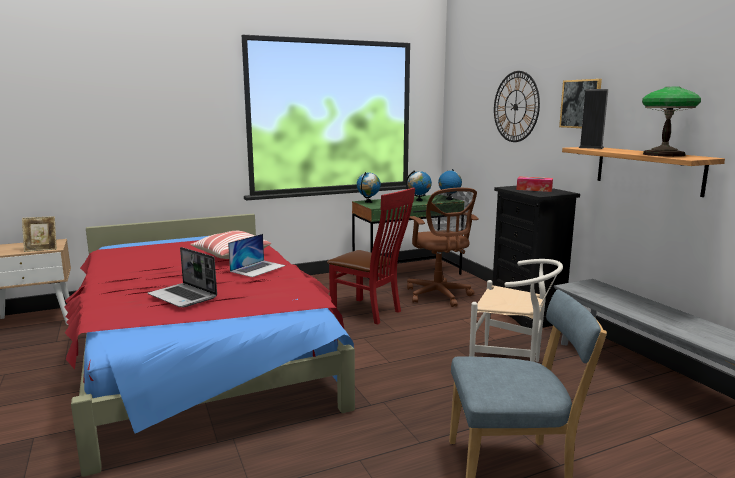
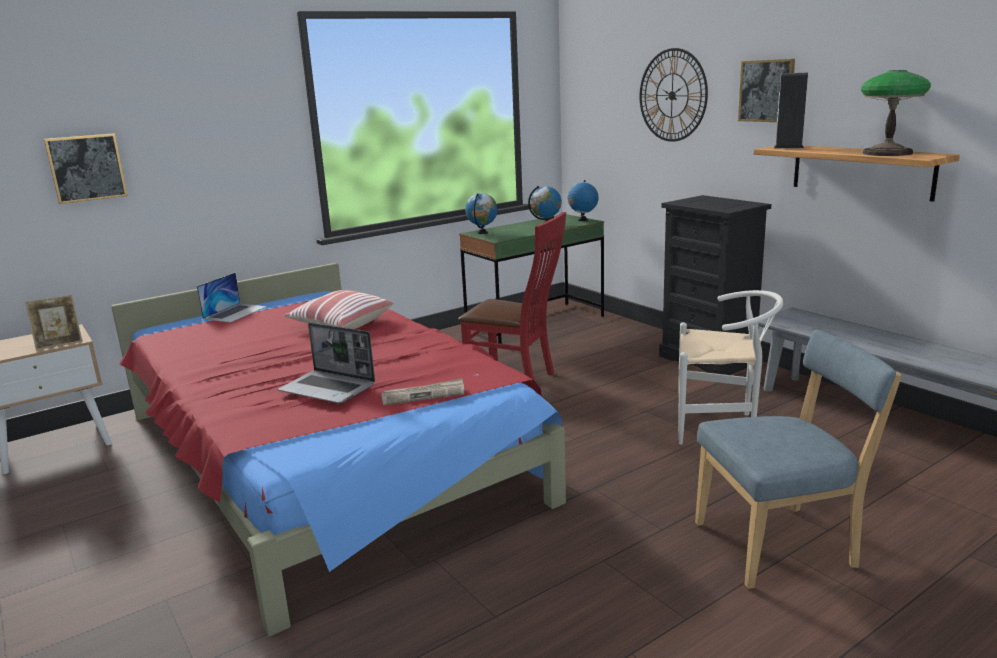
camera: 10 degrees left, 5 degrees up
(81, 132) = (86, 168): none -> picture
(246, 309) = (424, 395): none -> newspaper
(258, 268) = (395, 339): laptop -> laptop (235, 312)
(439, 296) = (591, 347): brown office chair -> none
(534, 189) = (712, 202): tissue box -> none

